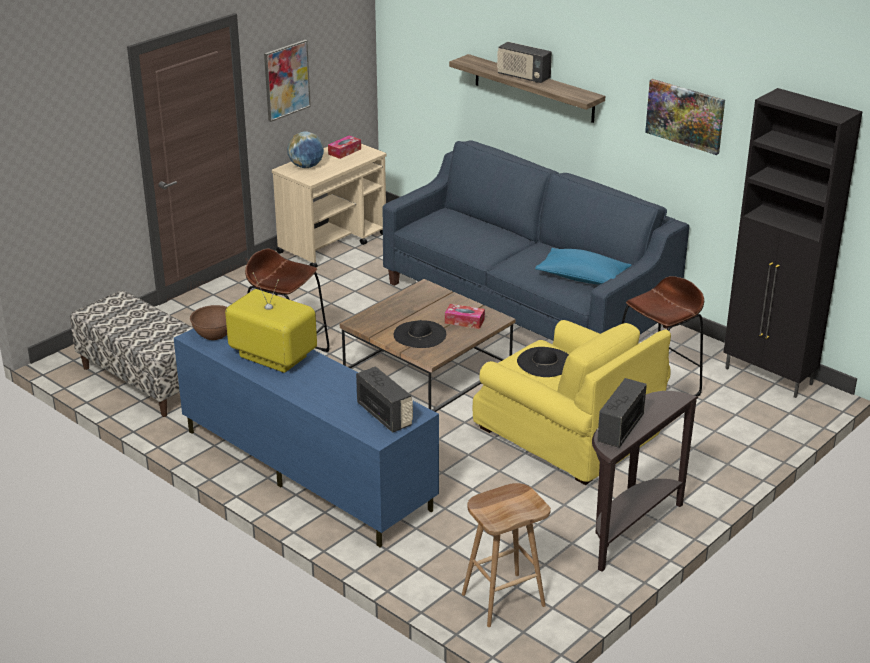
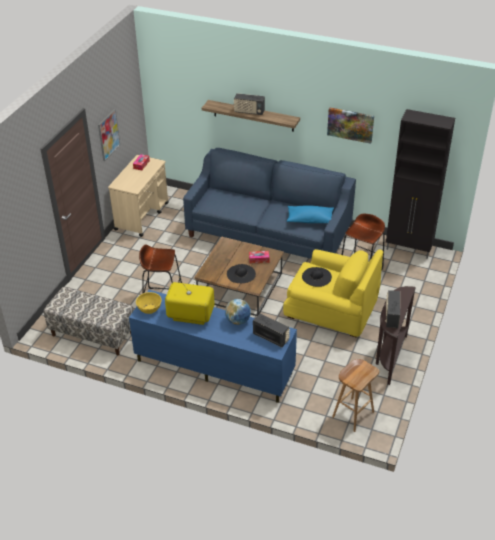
camera: 20 degrees left, 10 degrees up
(214, 334) = (149, 309): brown bowl -> yellow bowl
(306, 166) = (126, 180): globe -> globe (238, 321)

